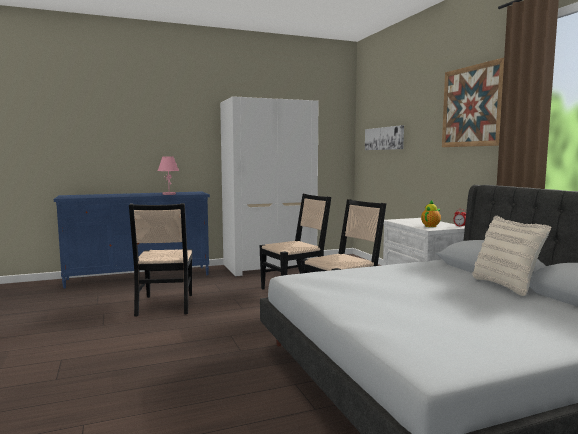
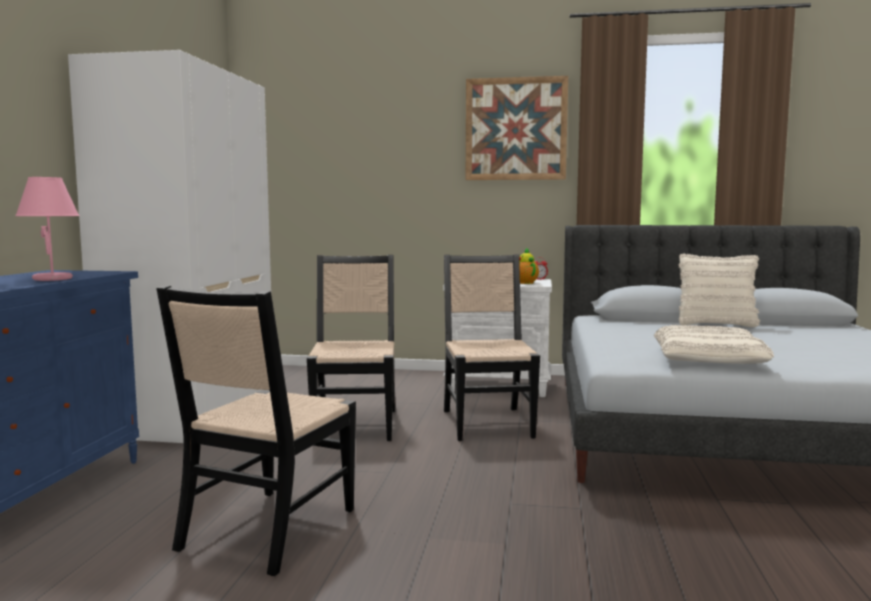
camera: 60 degrees left, 0 degrees up
(165, 305) = (269, 530): chair -> chair turned 90 degrees clockwise
(337, 290) = (708, 359): none -> beige pillow
(384, 138) = (324, 164): picture -> none

